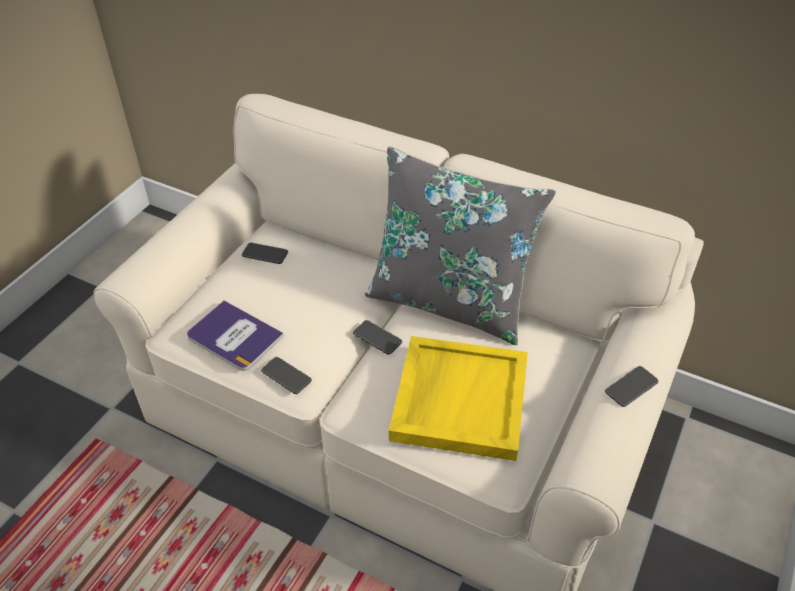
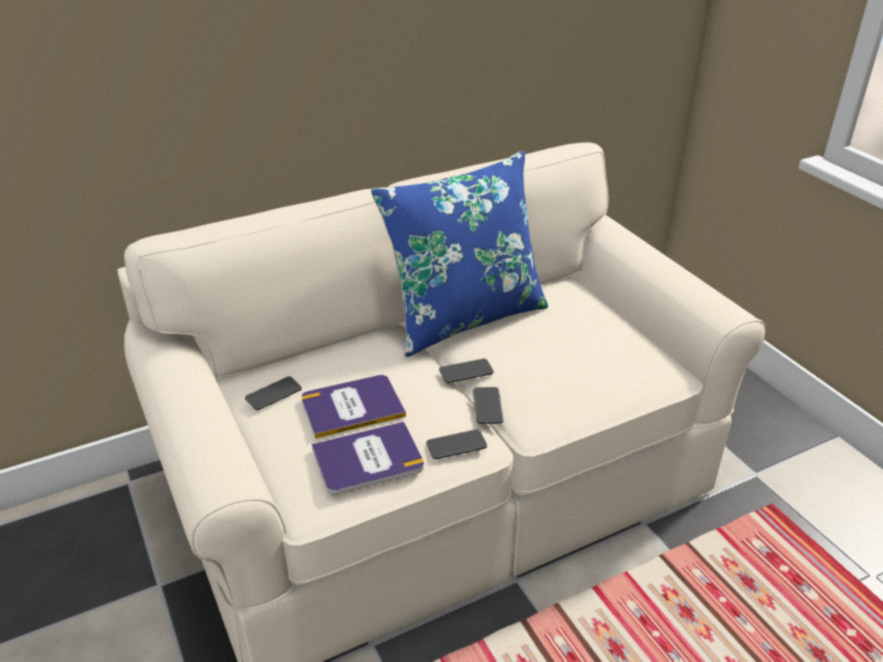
camera: 55 degrees left, 10 degrees down
(282, 298) = (352, 407): none -> book
(449, 301) = (464, 317): grey pillow -> blue pillow
(459, 399) = (578, 358): yellow tray -> none
(631, 387) = (662, 262): phone -> phone (487, 406)

